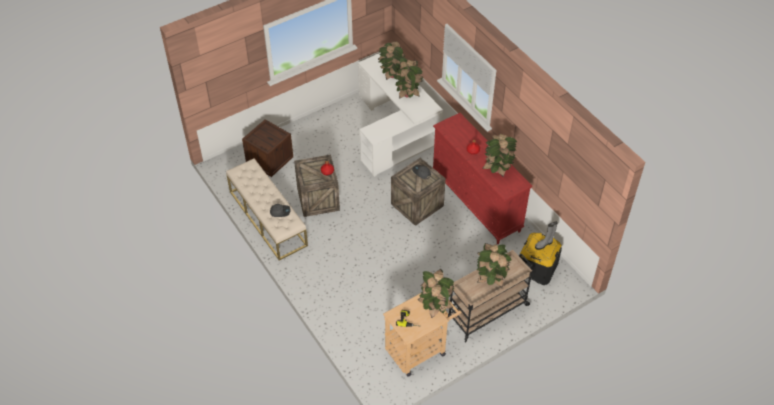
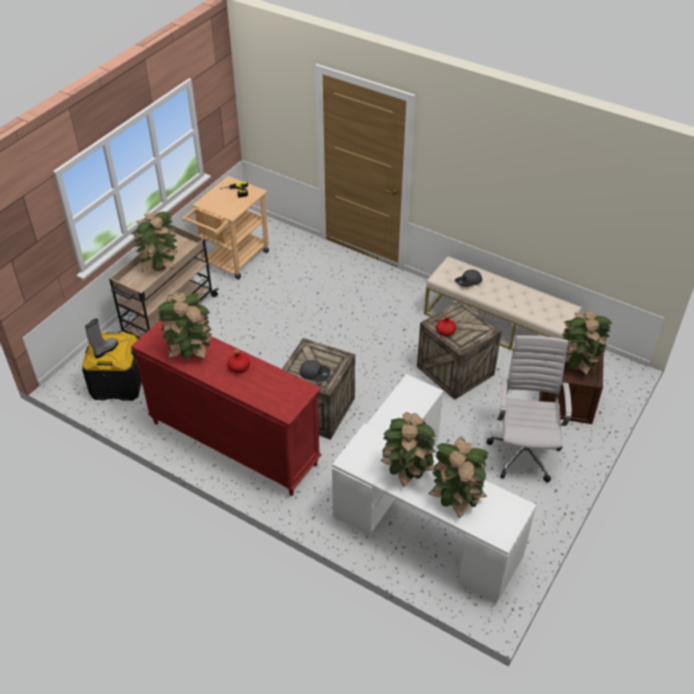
camera: 155 degrees right, 5 degrees down
(317, 142) = (524, 451): none -> white office chair
(435, 306) = (212, 210): potted plant -> potted plant (577, 366)

